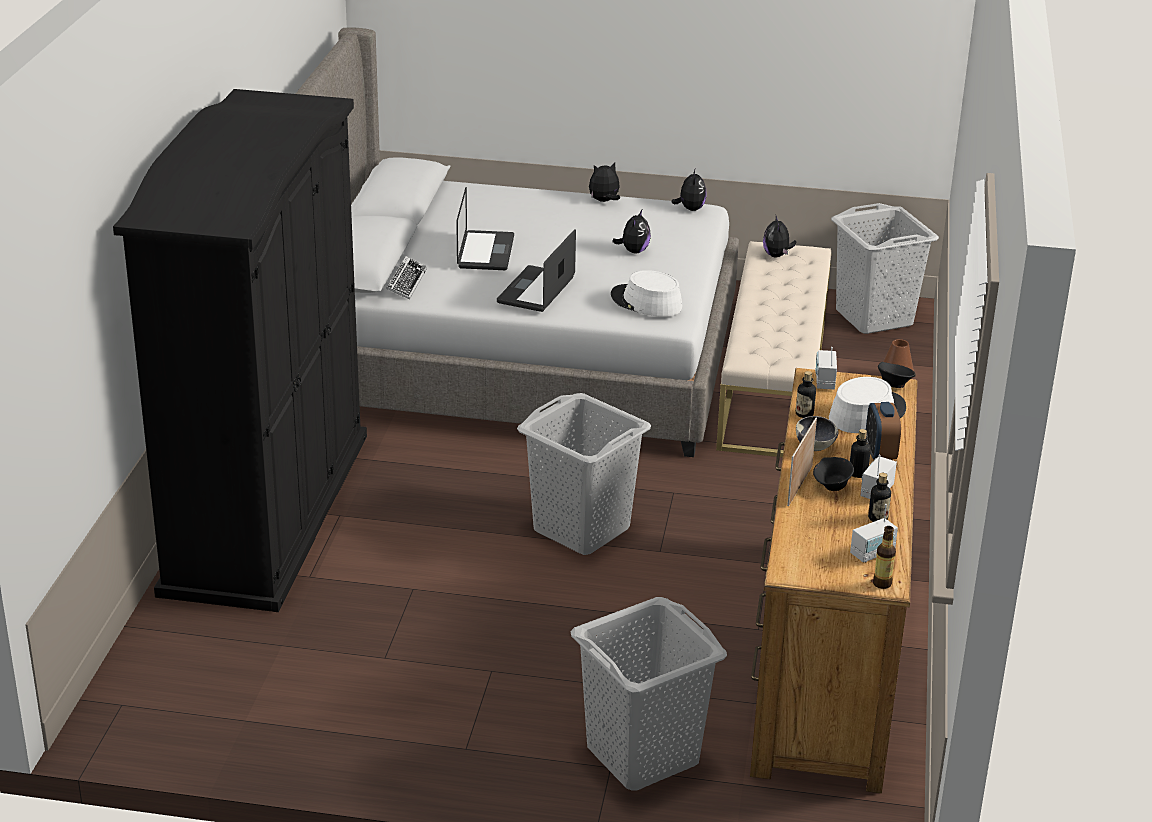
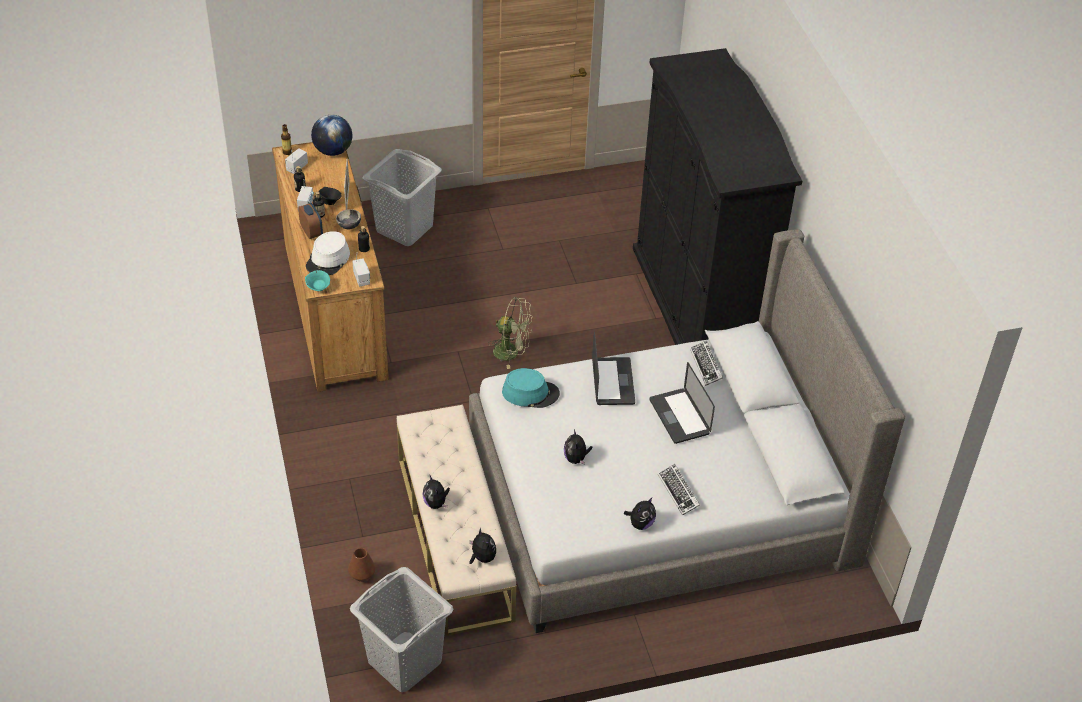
camera: 155 degrees right, 15 degrees up
(544, 209) = (678, 492): none -> keyboard
(581, 529) = (512, 352): grey laundry basket -> green fan
(646, 302) = (530, 393): white hat -> turquoise hat
(690, 209) = (565, 538): plush toy -> plush toy (436, 503)
(794, 564) = (333, 151): none -> globe
(894, 385) = (319, 288): black bowl -> turquoise bowl

